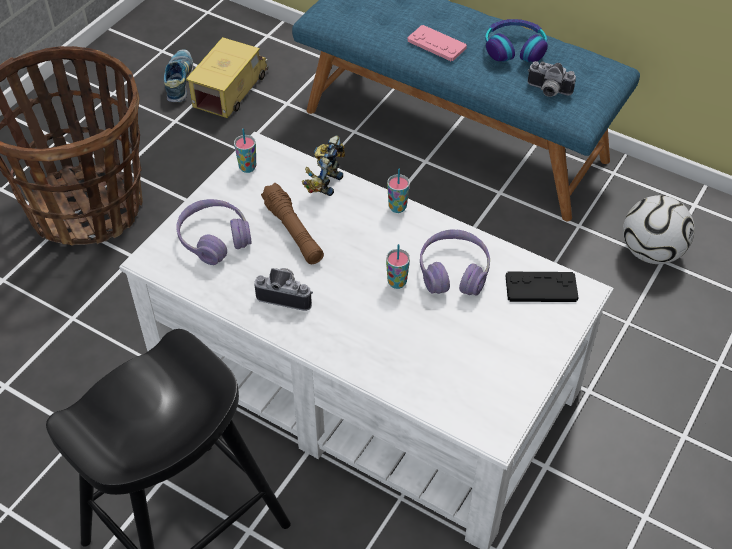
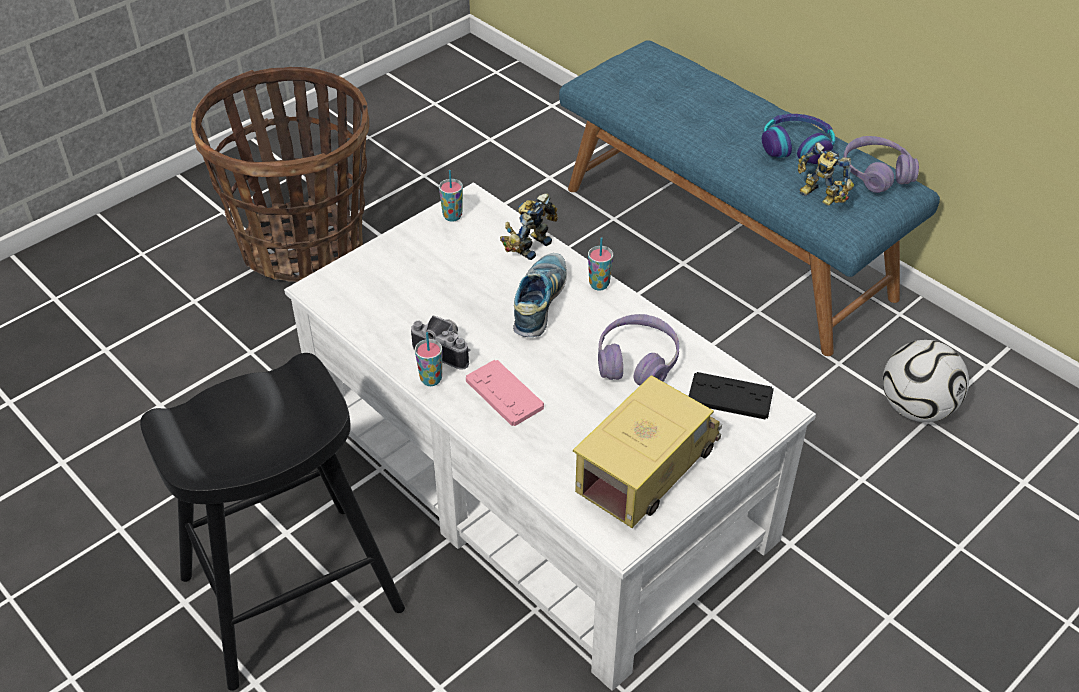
camera: 15 degrees right, 5 degrees down
(179, 81) = (442, 137): shoe -> shoe (539, 303)
(214, 239) = (391, 280): purple headphones -> purple headphones (876, 173)
(230, 90) = (493, 154): toy truck -> toy truck (647, 468)
(293, 231) = (477, 288): brown flashlight -> none
(397, 282) = (570, 360): cup -> cup (431, 379)
(436, 44) = (709, 128): pink game controller -> pink game controller (504, 394)
(547, 91) = (819, 197): camera -> toy robot

